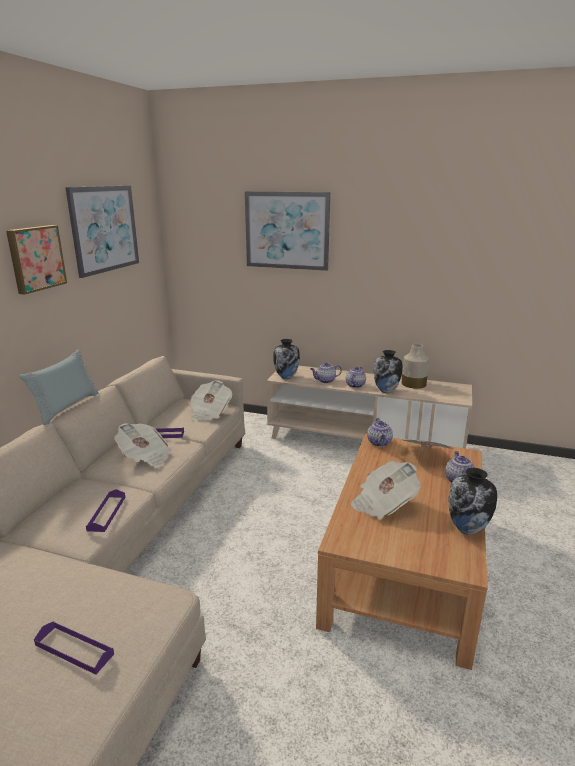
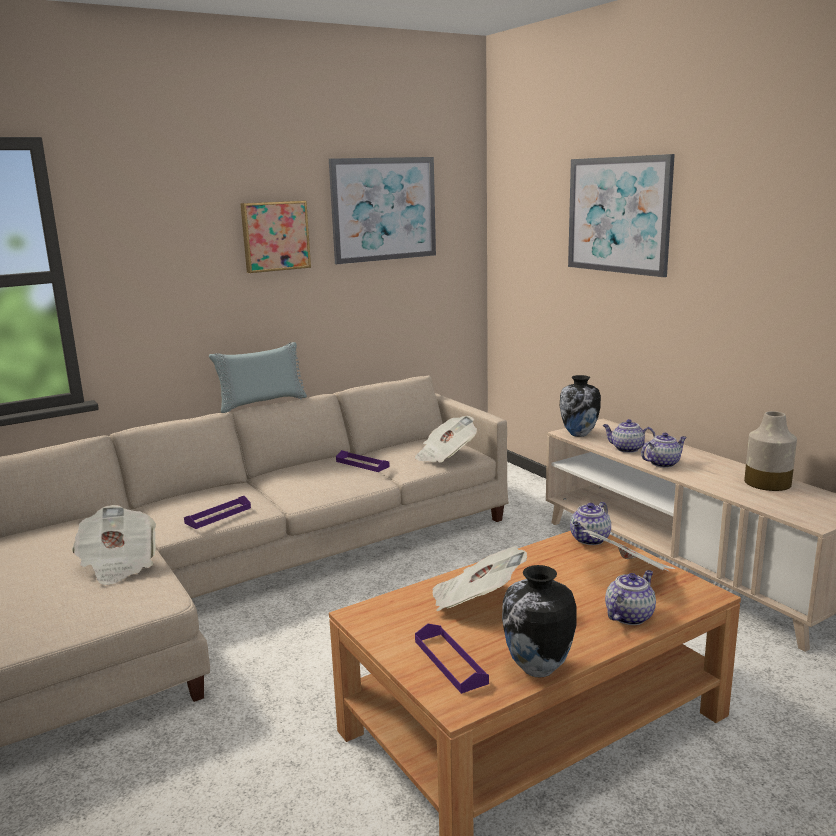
camera: 40 degrees right, 5 degrees down
(74, 649) = (56, 599): purple tray -> purple tray (450, 662)
(145, 457) = (319, 480): newspaper -> newspaper (118, 564)
(386, 391) = (700, 481): vase -> none

